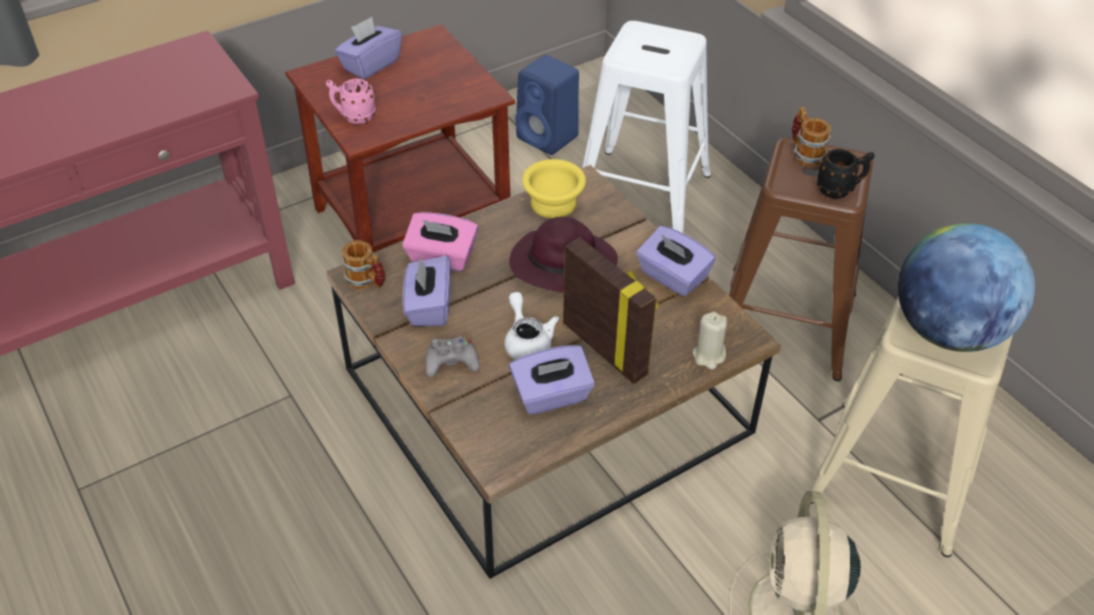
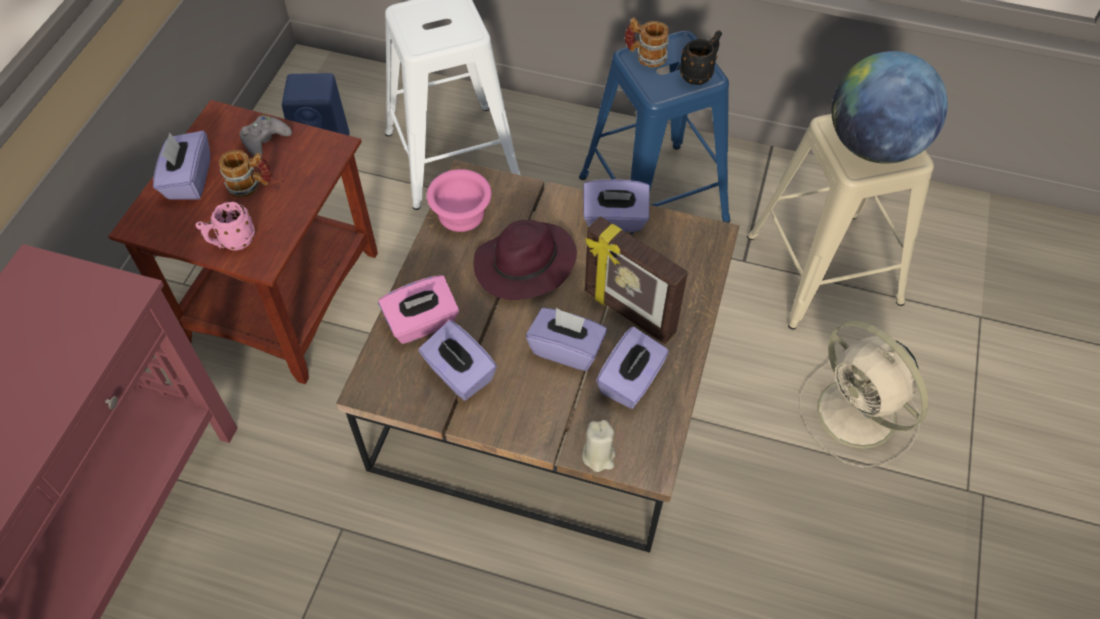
camera: 40 degrees left, 10 degrees up
(367, 281) = (382, 388): mug -> mug (251, 186)
(451, 362) = (528, 409): grey game controller -> grey game controller (265, 140)
(527, 341) = (566, 349): white teapot -> purple tissue box
(552, 202) = (459, 214): yellow bowl -> pink bowl
(605, 348) = (628, 313): picture frame -> picture frame turned 150 degrees counterclockwise
(709, 356) = (703, 268): beige candle -> beige candle (599, 456)
(786, 320) = (654, 196): brown stool -> blue stool

